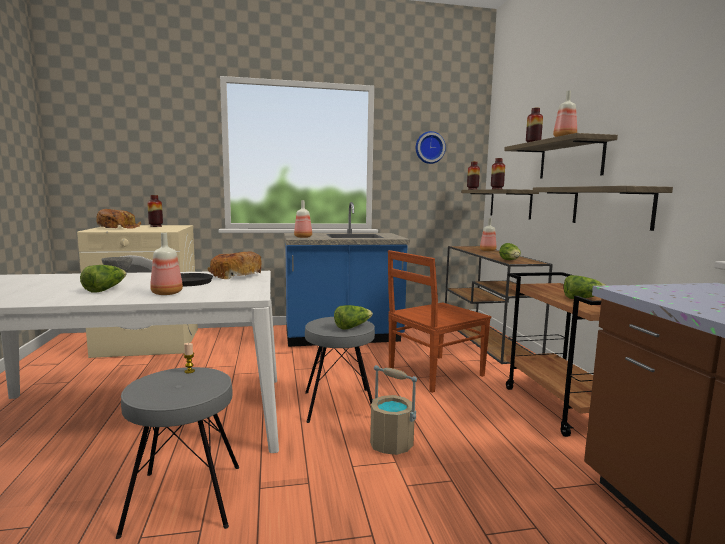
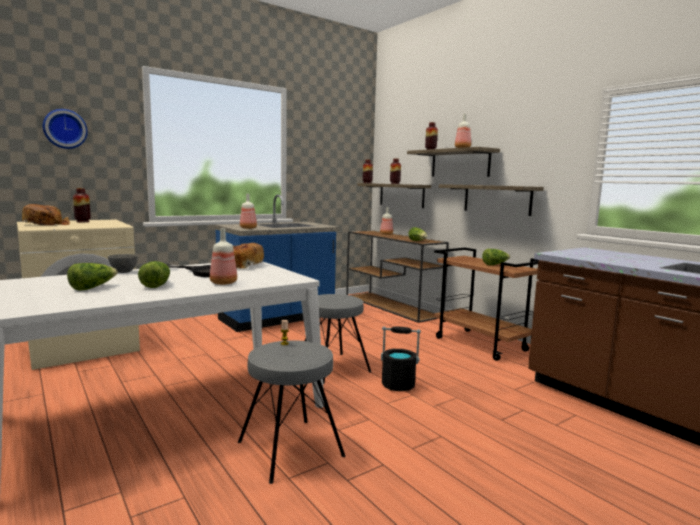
camera: 25 degrees left, 0 degrees up
(352, 327) = (348, 300): lettuce -> lettuce (92, 287)
(391, 444) = (398, 385): beige bucket -> black bucket
(429, 147) = (331, 146): wall clock -> wall clock (65, 129)
(434, 373) = (378, 335): brown chair -> none

